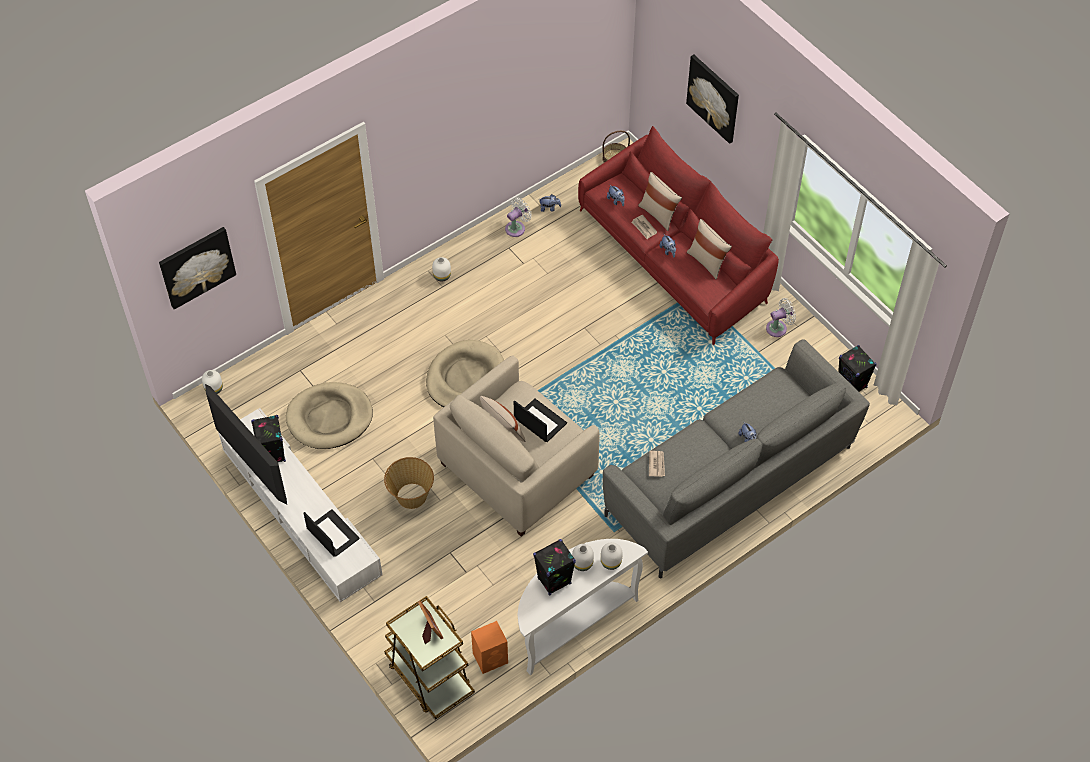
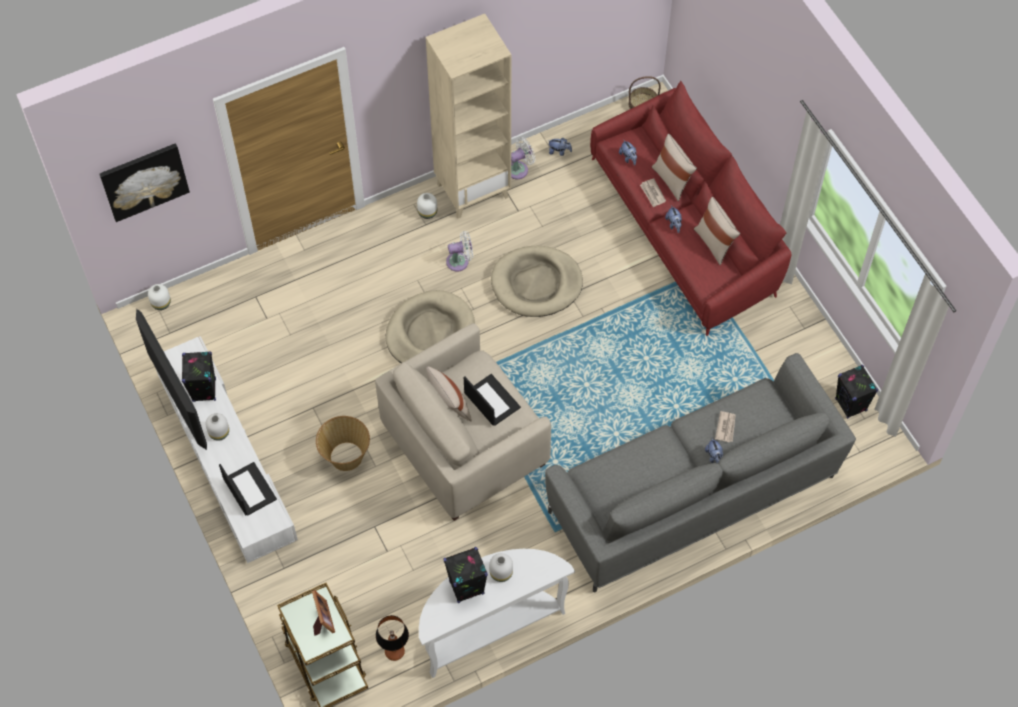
camera: 10 degrees right, 5 degrees up
(329, 418) = (276, 355): beige dog bed -> beige dog bed (536, 284)
(479, 251) = (473, 190): none -> beige bookcase
(491, 658) = (394, 651): orange speaker -> table lamp
(610, 562) = (531, 576): white vase -> white vase (218, 432)
(657, 464) = (608, 470): newspaper -> newspaper (726, 427)
(713, 98) = (746, 65): picture -> none
(778, 328) = (783, 327): white fan -> white fan (460, 261)

